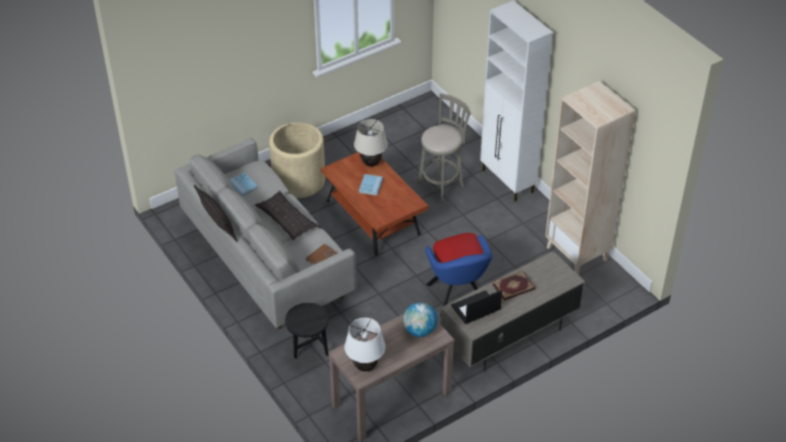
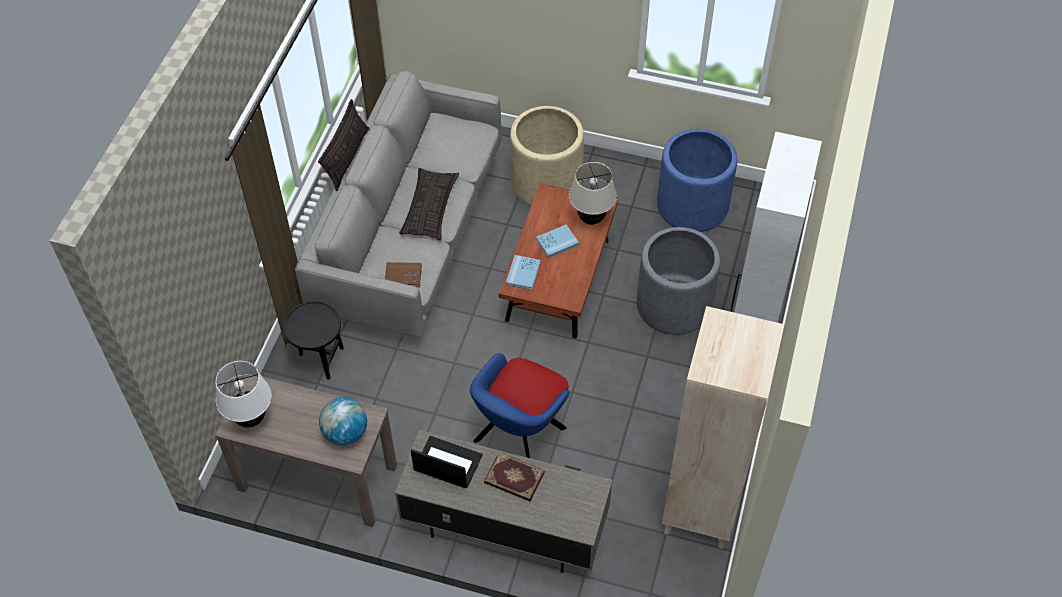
camera: 50 degrees right, 10 degrees up
(243, 185) = (443, 140): blue book -> blue book (523, 273)
(386, 136) = (692, 205): none -> blue planter
(442, 184) = (674, 305): grey stool -> grey planter

